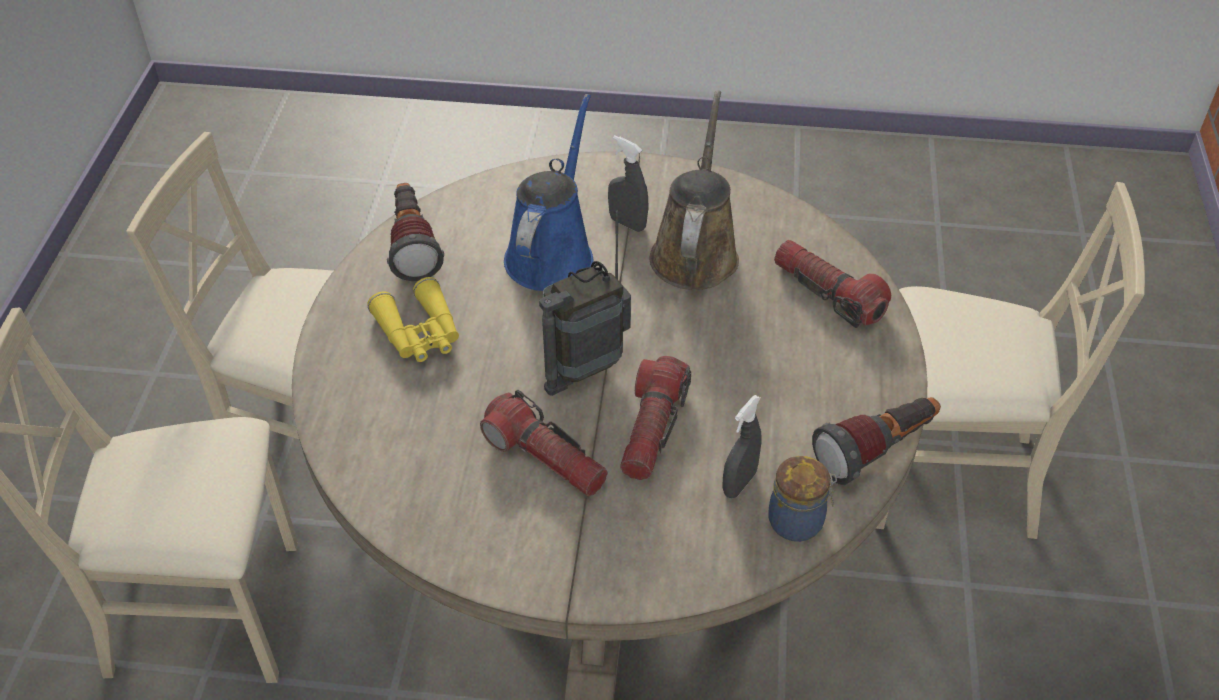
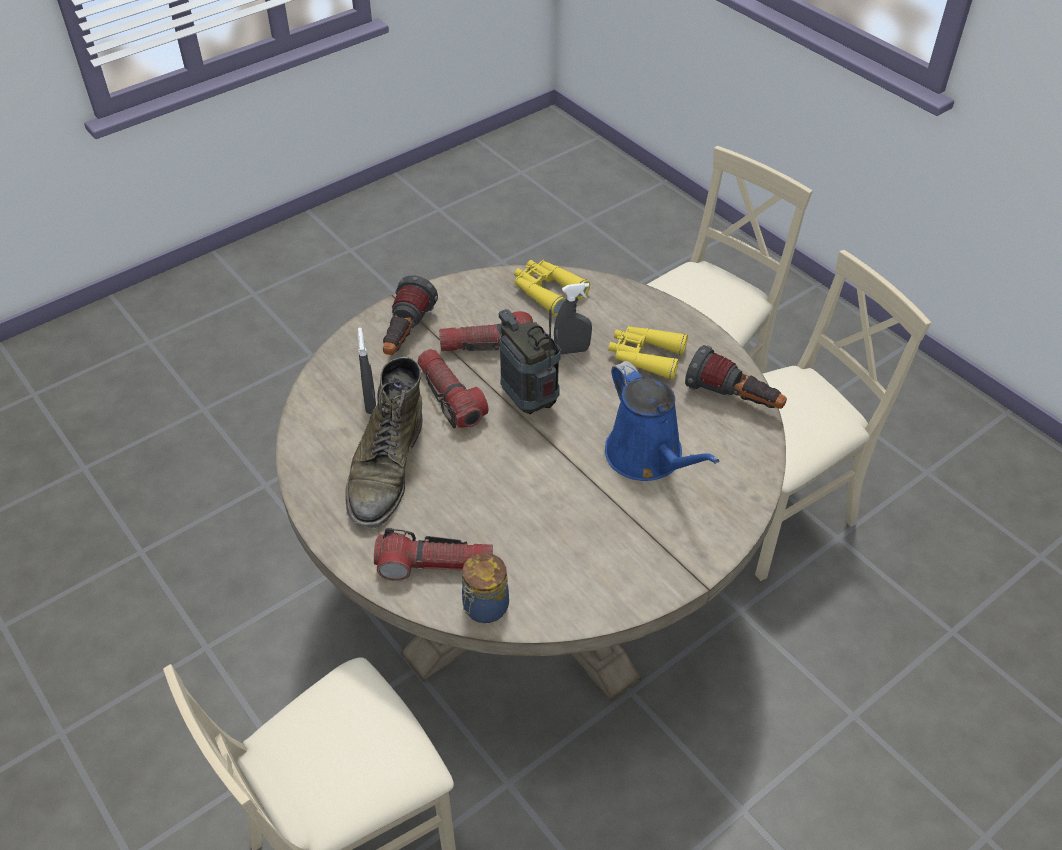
camera: 135 degrees right, 0 degrees up
(397, 479) = (547, 291): none -> yellow binoculars
(584, 368) = (529, 402): radio -> radio turned 45 degrees counterclockwise
(627, 223) = (632, 517): grey spray bottle -> grey spray bottle (572, 350)
(695, 252) = (561, 530): brown watering can -> none
(791, 401) = (386, 469): none -> green boot
(798, 521) = (318, 406): jar -> jar (484, 608)
(877, 451) = (305, 474): flashlight -> flashlight (405, 336)

